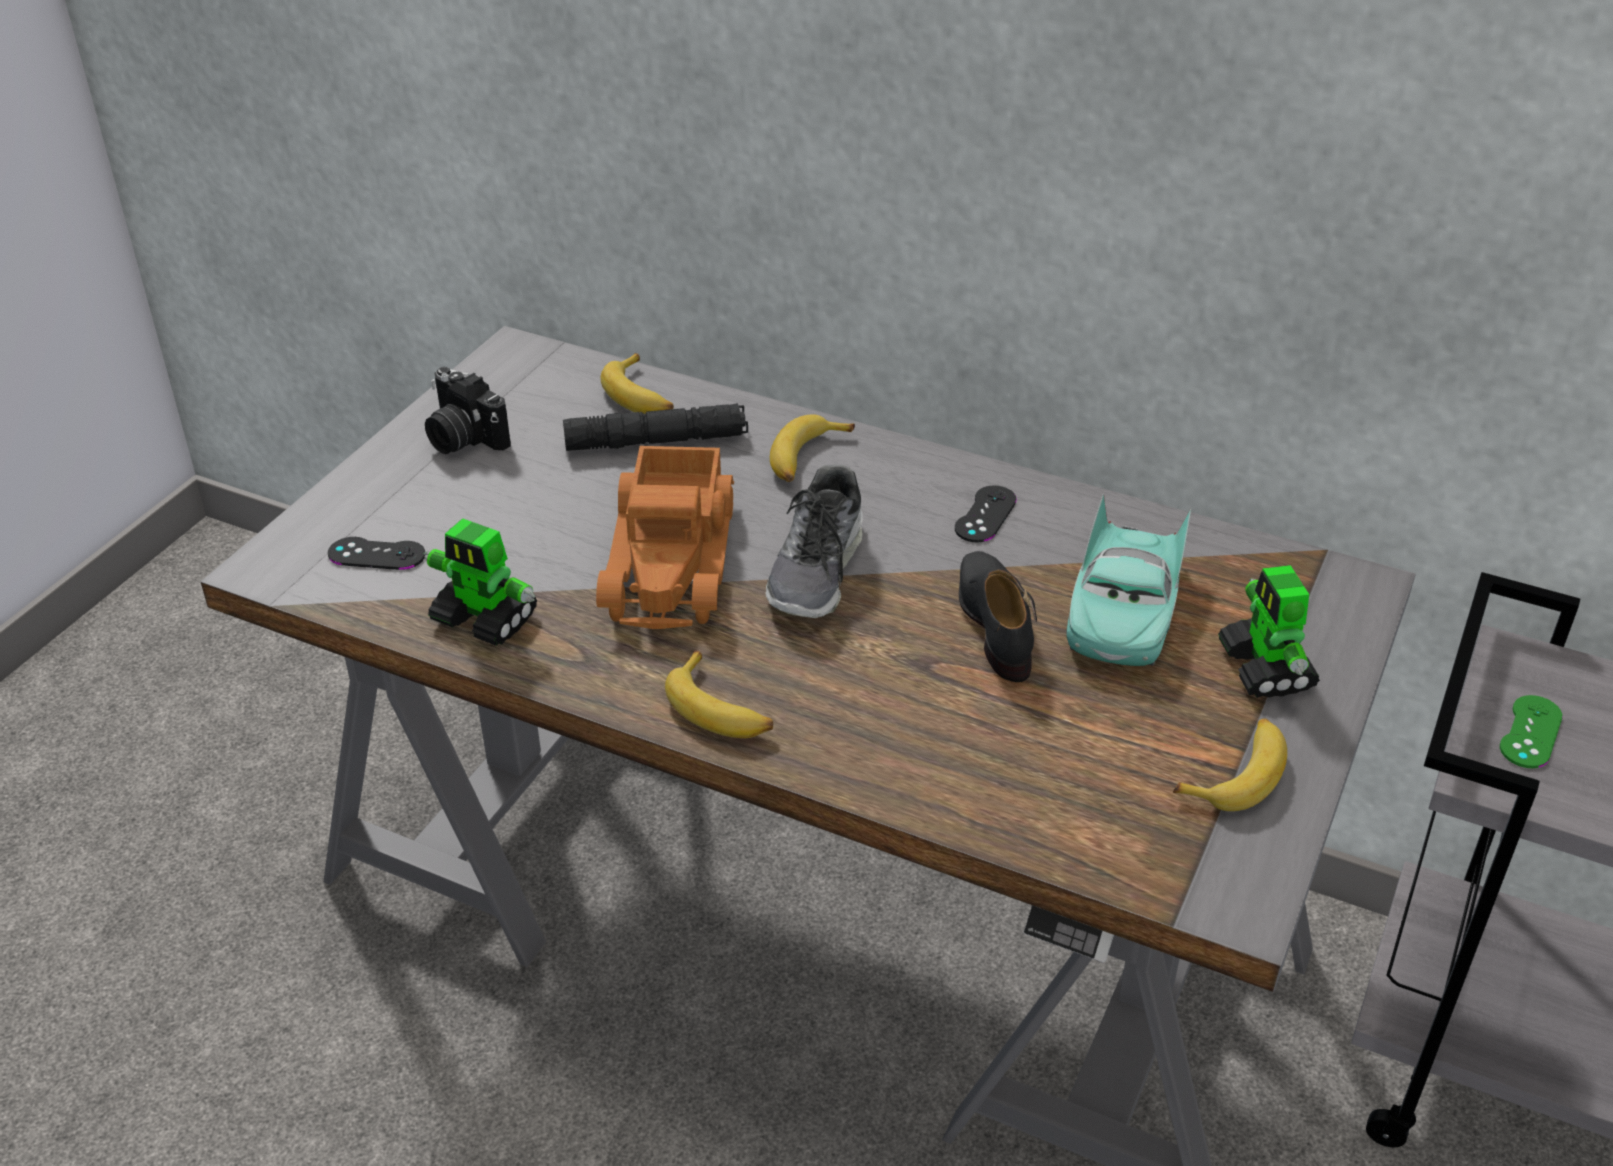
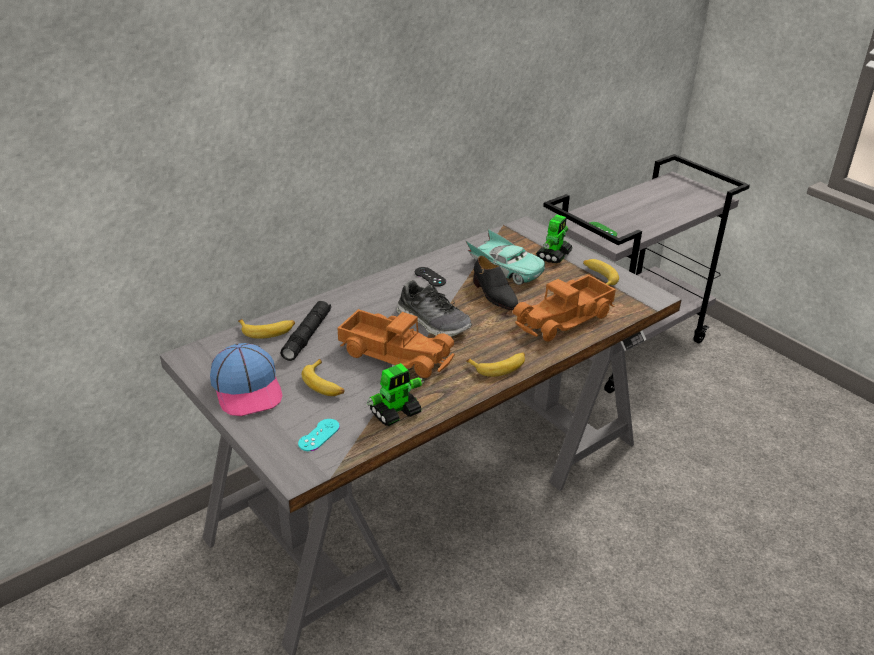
camera: 65 degrees left, 5 degrees down
(376, 554) = (319, 435): black game controller -> turquoise game controller
(462, 438) = (247, 388): camera -> cap
(806, 458) = (357, 303): banana -> banana (324, 384)
(989, 762) = (565, 319): none -> toy truck
(995, 623) = (494, 295): black shoe -> black shoe turned 135 degrees counterclockwise
(1265, 669) = (554, 255): toy robot -> toy robot turned 75 degrees counterclockwise

